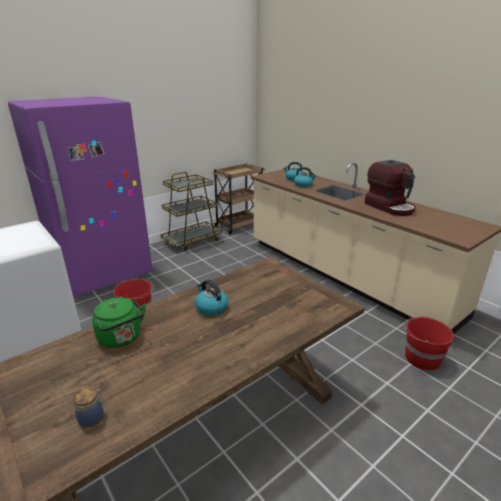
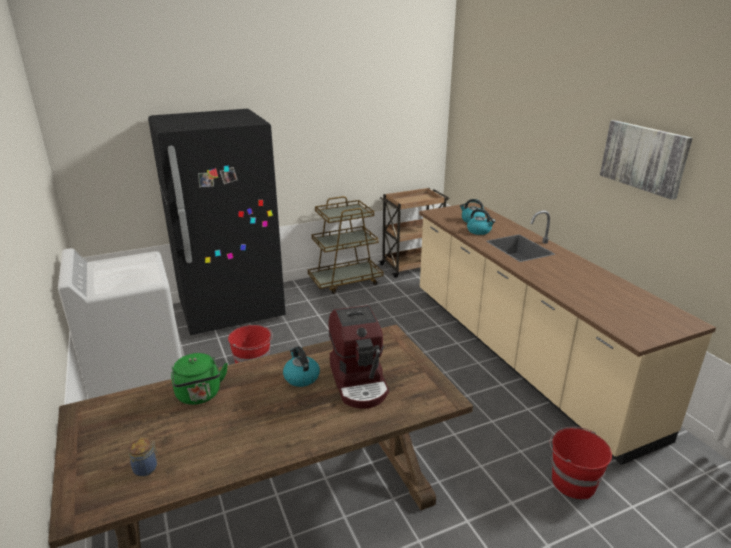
camera: 15 degrees right, 0 degrees up
(103, 274) = (232, 311): purple fridge -> black fridge
(389, 207) = (573, 277): coffee machine -> coffee machine (359, 381)
(430, 112) = (644, 157): none -> picture

